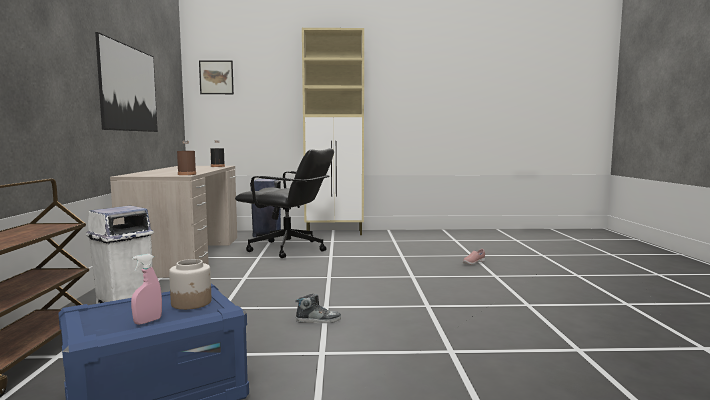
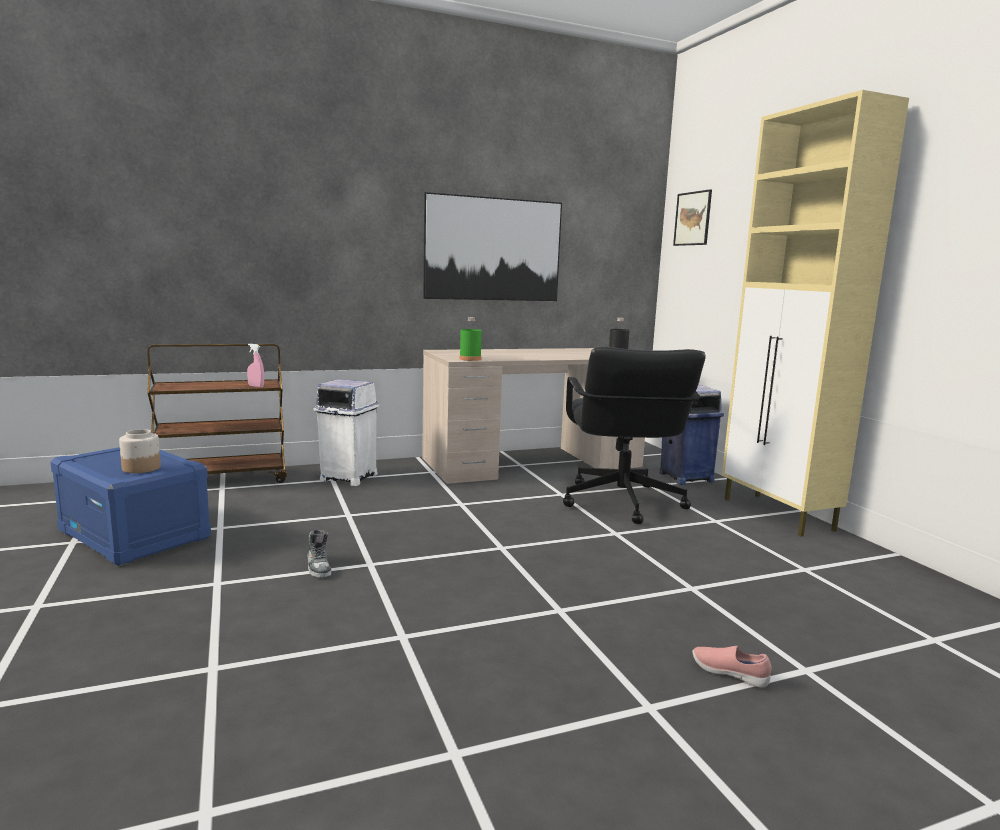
camera: 70 degrees right, 5 degrees up
(148, 321) = (96, 465): pink spray bottle -> pink spray bottle (256, 386)
(187, 174) = (470, 359): brown bottle -> green bottle

